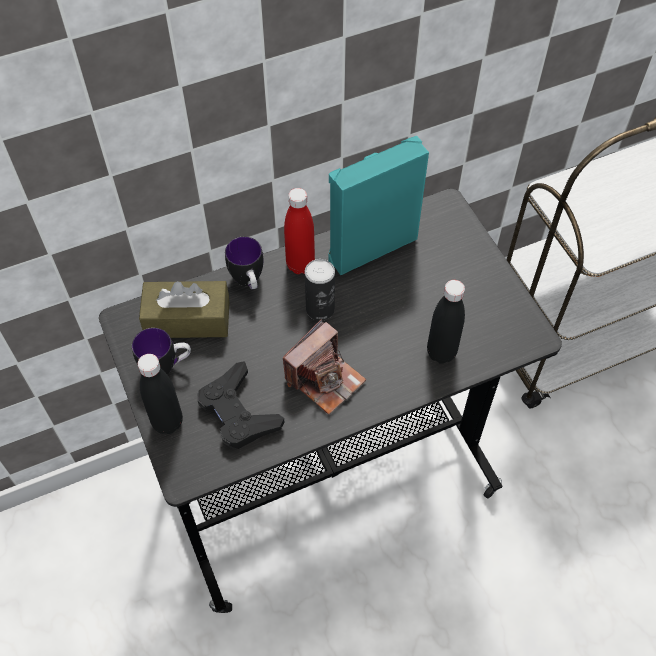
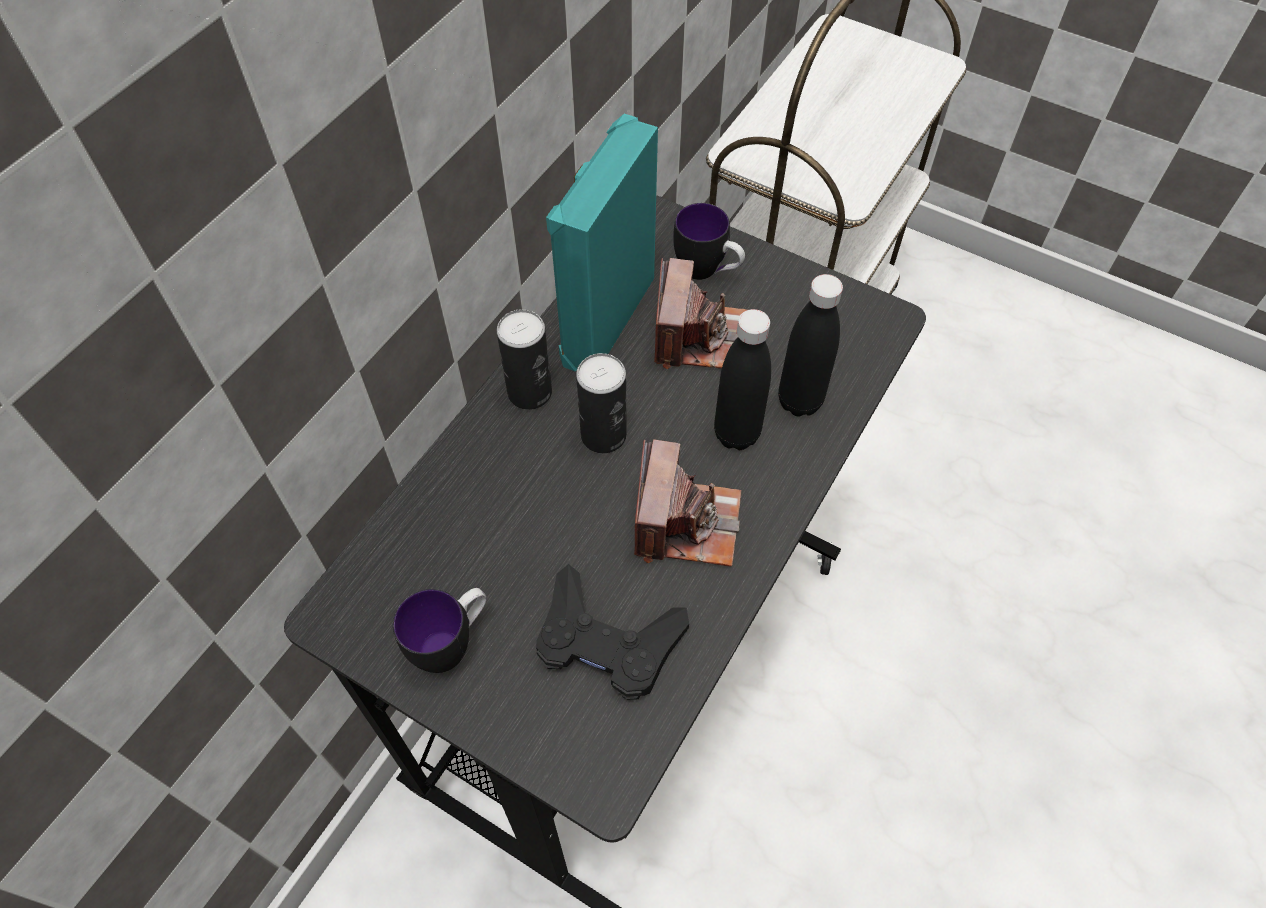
camera: 35 degrees left, 0 degrees up
(167, 422) = (517, 722): black bottle -> black bottle (736, 434)
(187, 319) = (429, 557): brown tissue box -> none
(249, 282) = (477, 455): mug -> mug (707, 272)
(300, 265) = (529, 392): red bottle -> can
(414, 286) = (698, 337): none -> camera

